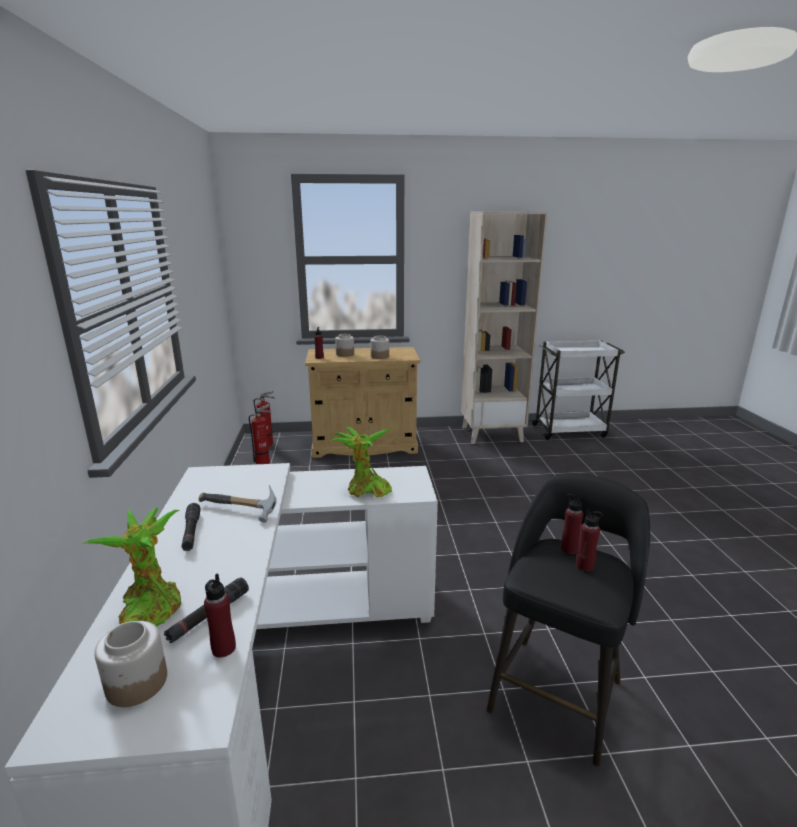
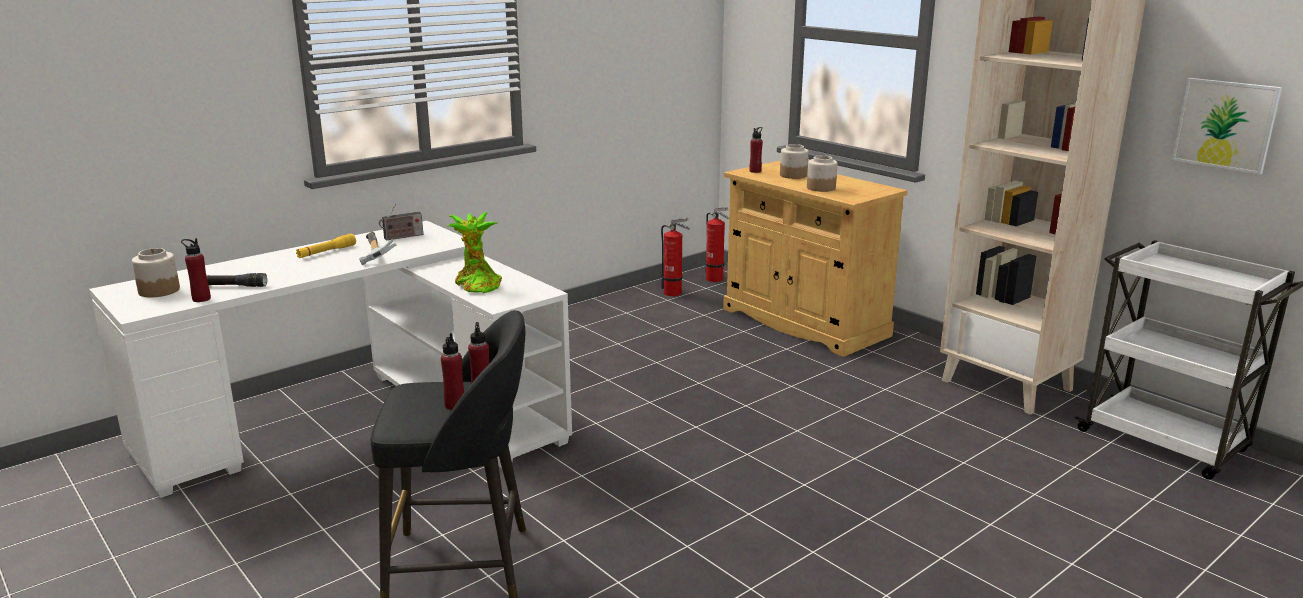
camera: 55 degrees right, 0 degrees up
(151, 606) = (230, 271): potted plant -> none
(191, 532) = (326, 252): black flashlight -> yellow flashlight
(216, 487) = (402, 237): none -> radio
(565, 282) = (1225, 124): none -> picture

